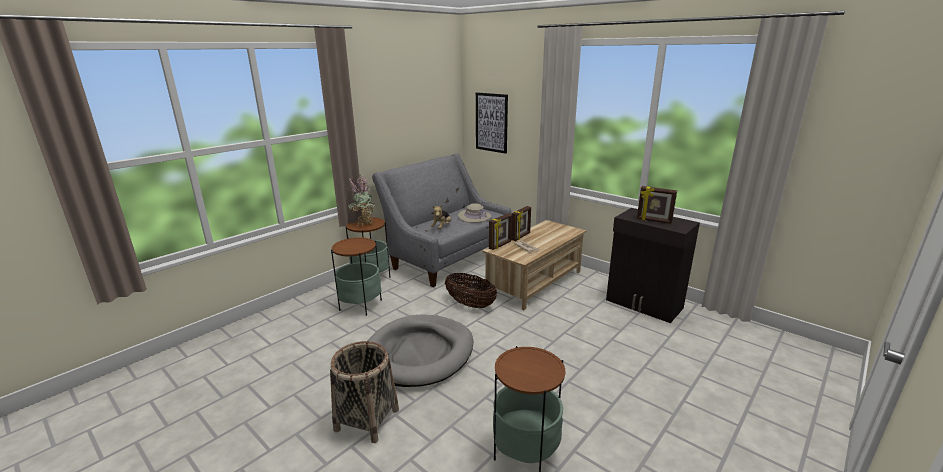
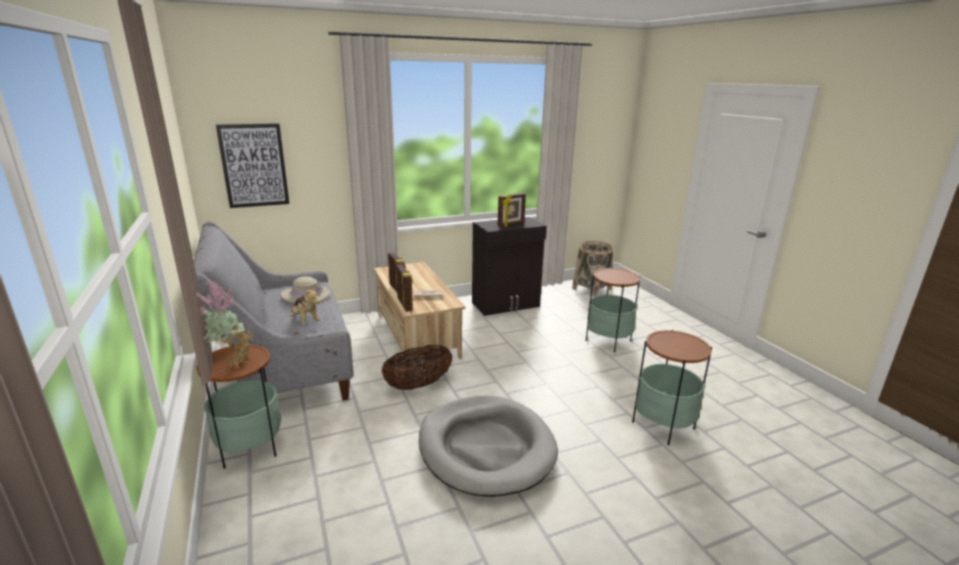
camera: 65 degrees left, 0 degrees up
(361, 305) = (322, 475): side table -> side table (608, 341)
(367, 419) = (585, 519): basket -> basket (591, 289)

